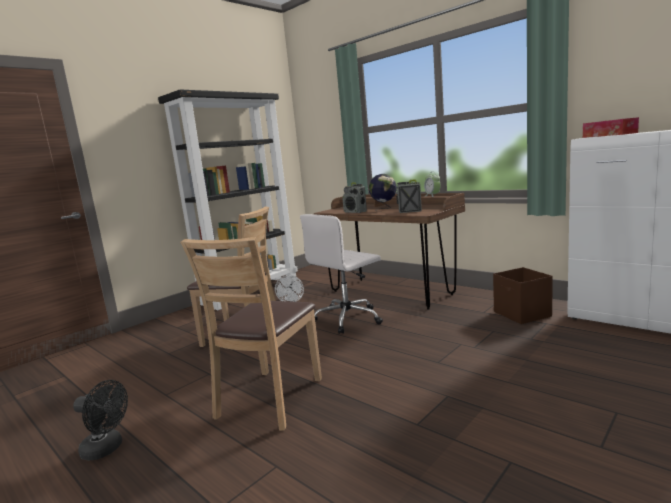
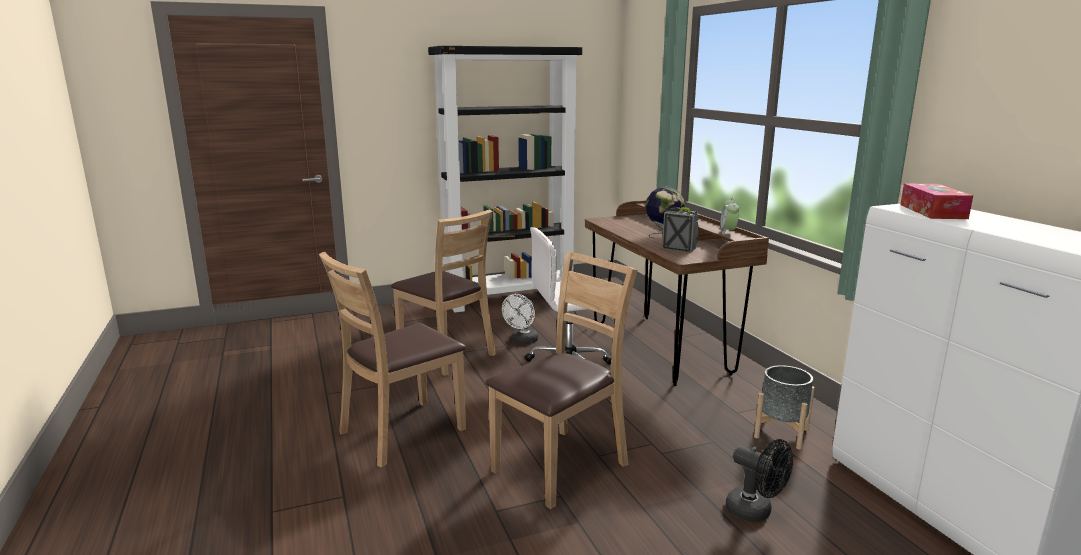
camera: 25 degrees right, 5 degrees up
(107, 449) = (245, 428): black fan -> black fan (755, 512)
(355, 212) = (625, 231): radio -> none
(422, 377) = (560, 466): none -> brown chair
(522, 314) = (781, 433): brown storage box -> grey planter

